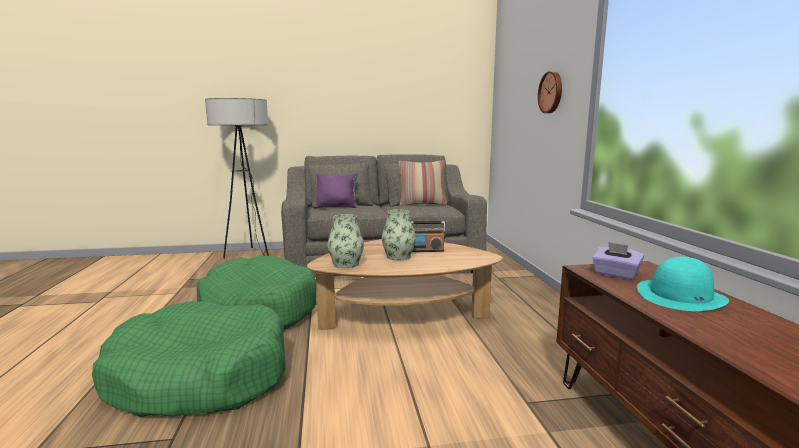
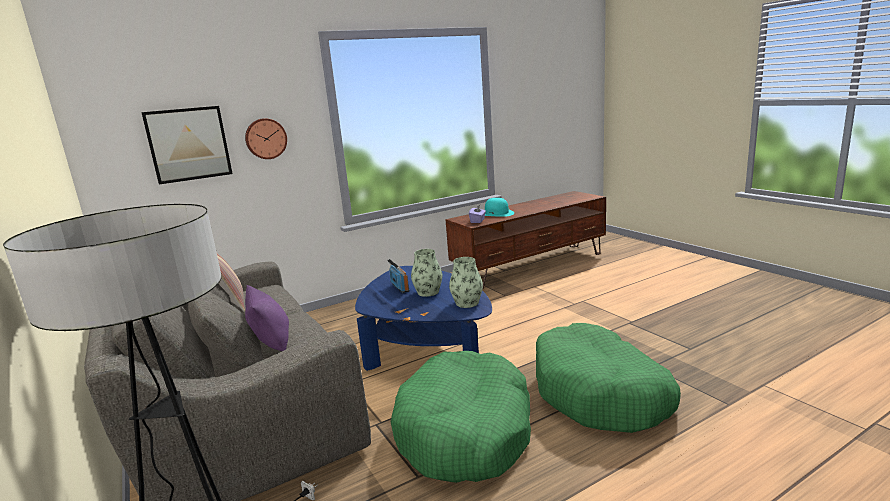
camera: 110 degrees left, 5 degrees up
(404, 317) = (425, 348): brown coffee table -> blue coffee table
(521, 94) = (188, 144): none -> picture

